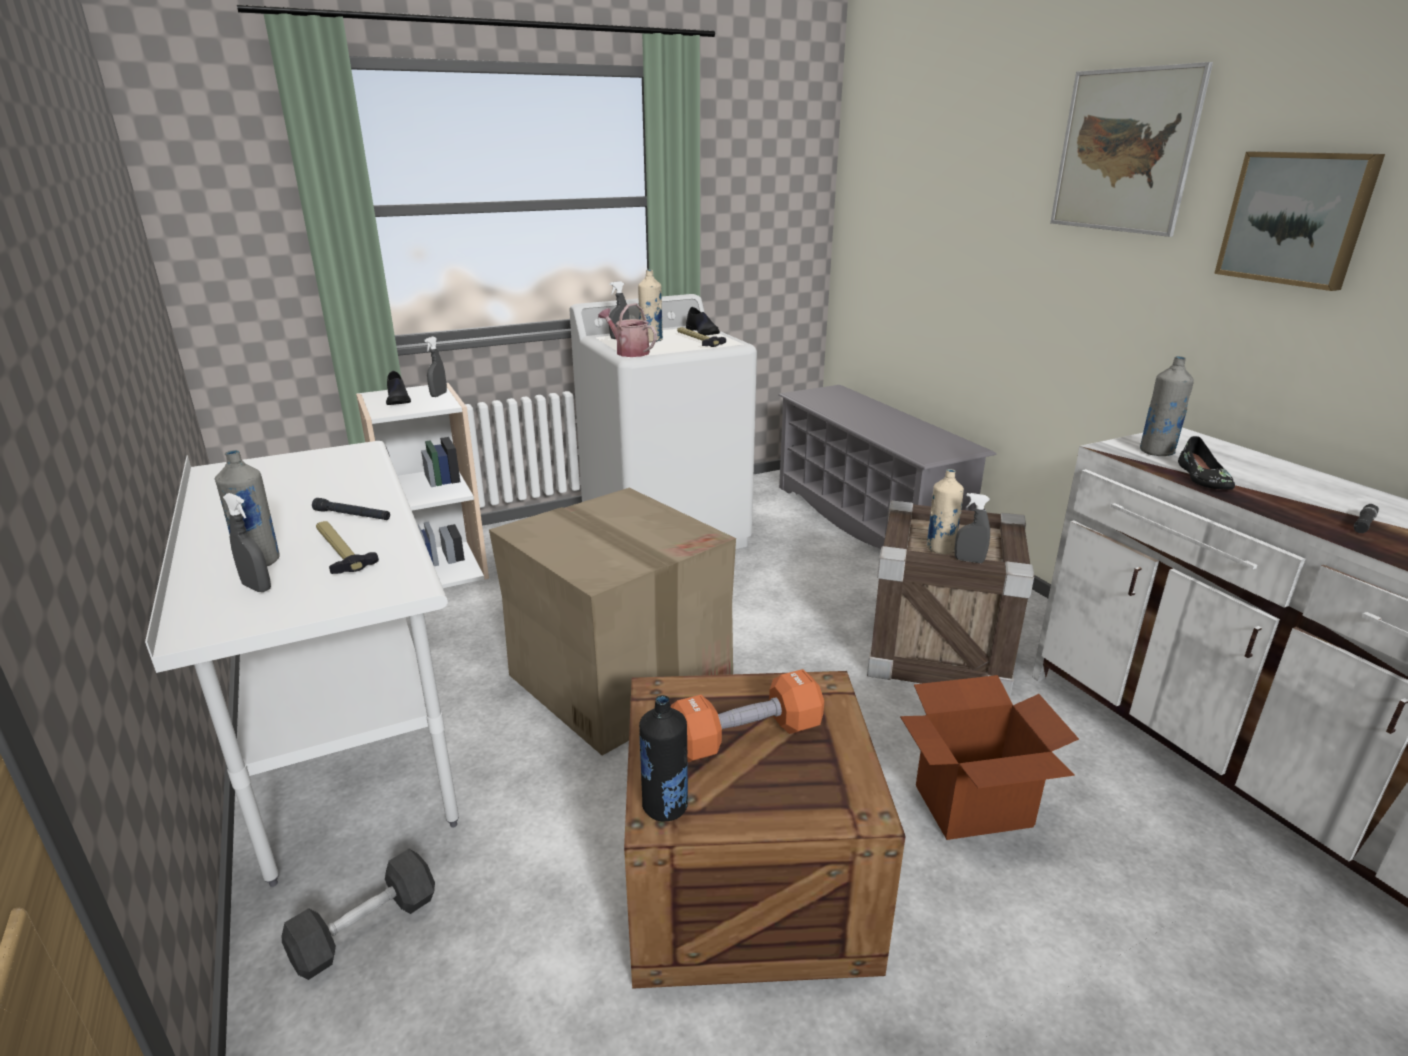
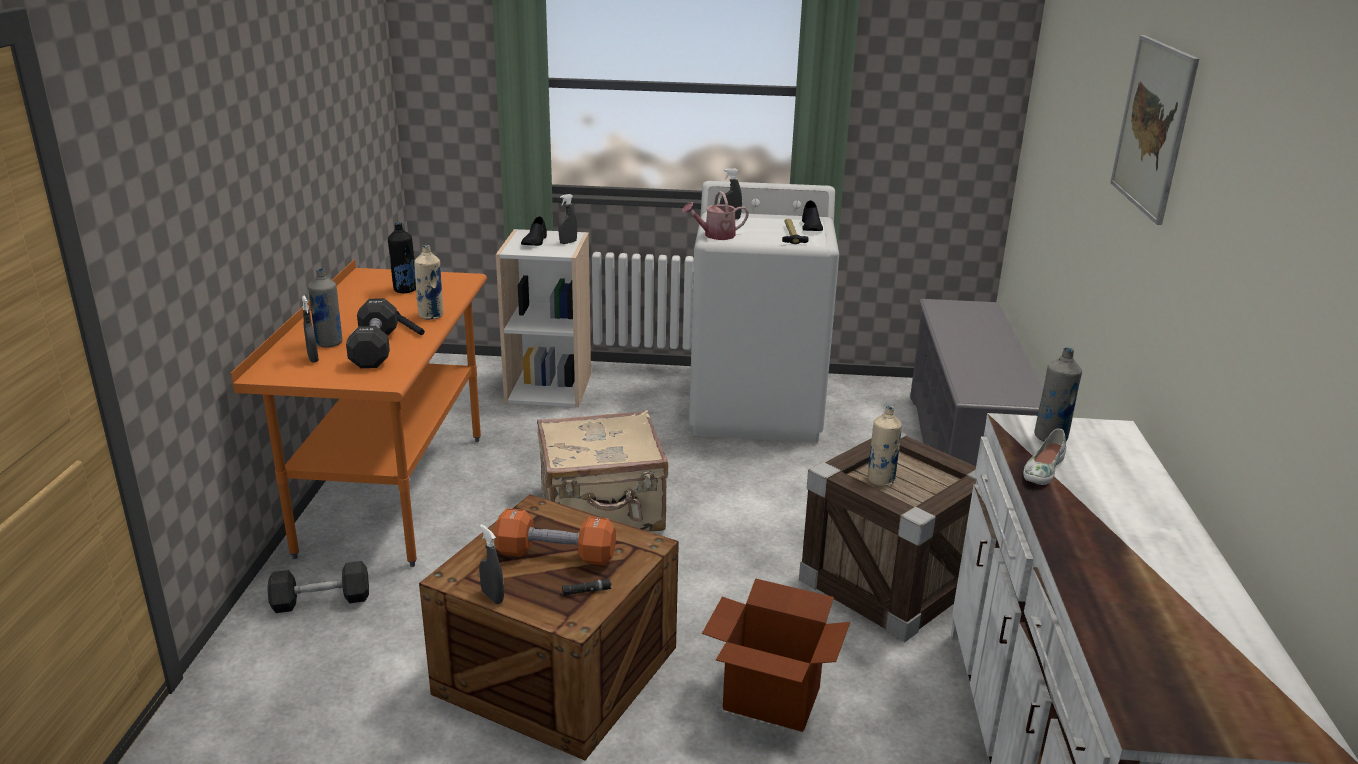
camera: 30 degrees right, 0 degrees up
(339, 552) = (374, 349): hammer -> black dumbbell
(349, 744) = (393, 493): white desk -> orange desk
(619, 677) = (602, 512): cardboard box -> beige suitcase
(629, 352) = (715, 235): watering can -> watering can turned 90 degrees counterclockwise
(651, 340) = (752, 227): beige bottle -> beige bottle (431, 316)
(665, 807) = (463, 572): black bottle -> black bottle (405, 290)
(969, 560) = (883, 495): grey spray bottle -> grey spray bottle (492, 597)
(1202, 478) = (1042, 469): black shoe -> white shoe
(1296, 218) = (1213, 235): picture -> none
(1363, 524) = (1109, 546): black flashlight -> black flashlight (586, 591)

